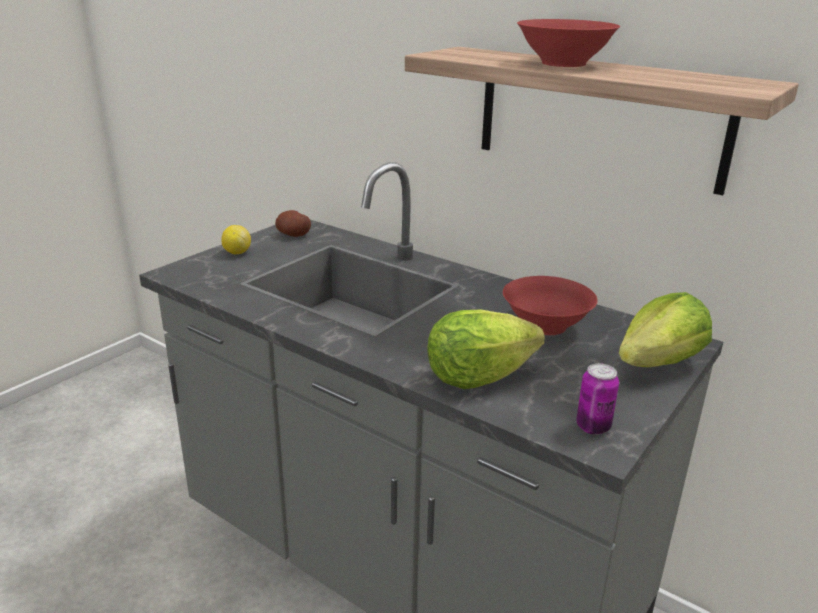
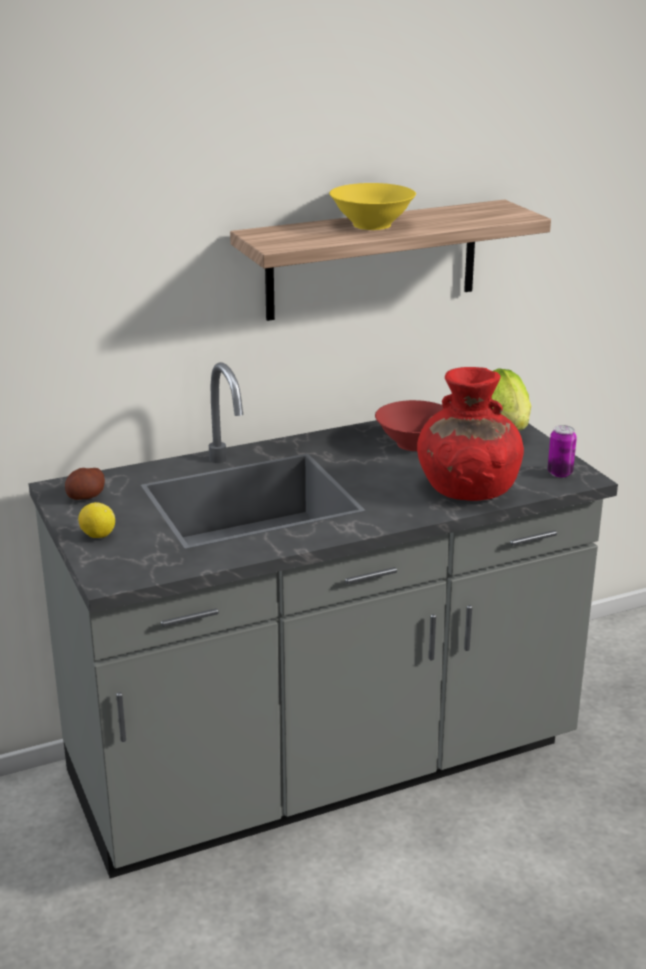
camera: 60 degrees left, 0 degrees up
(477, 376) = (466, 489): lettuce -> red vase
(562, 63) = (371, 225): red bowl -> yellow bowl

